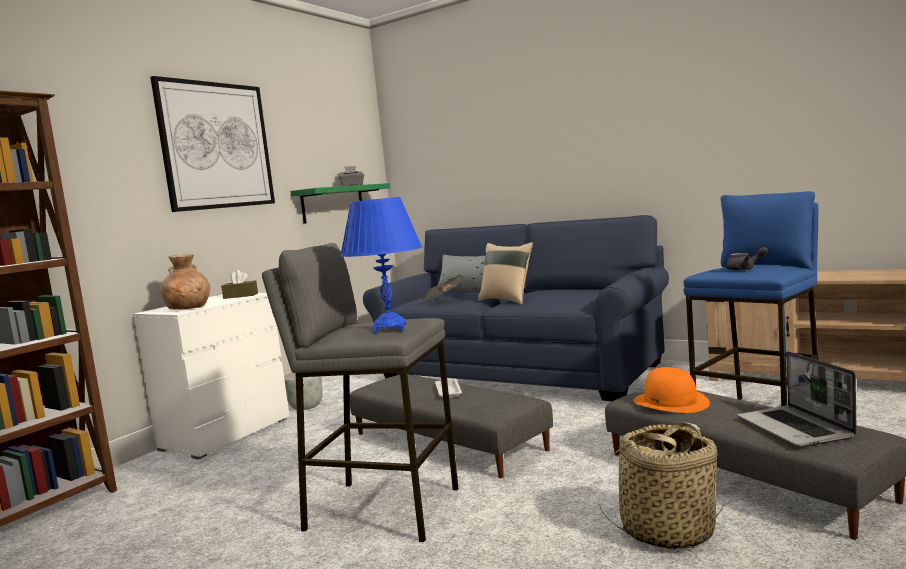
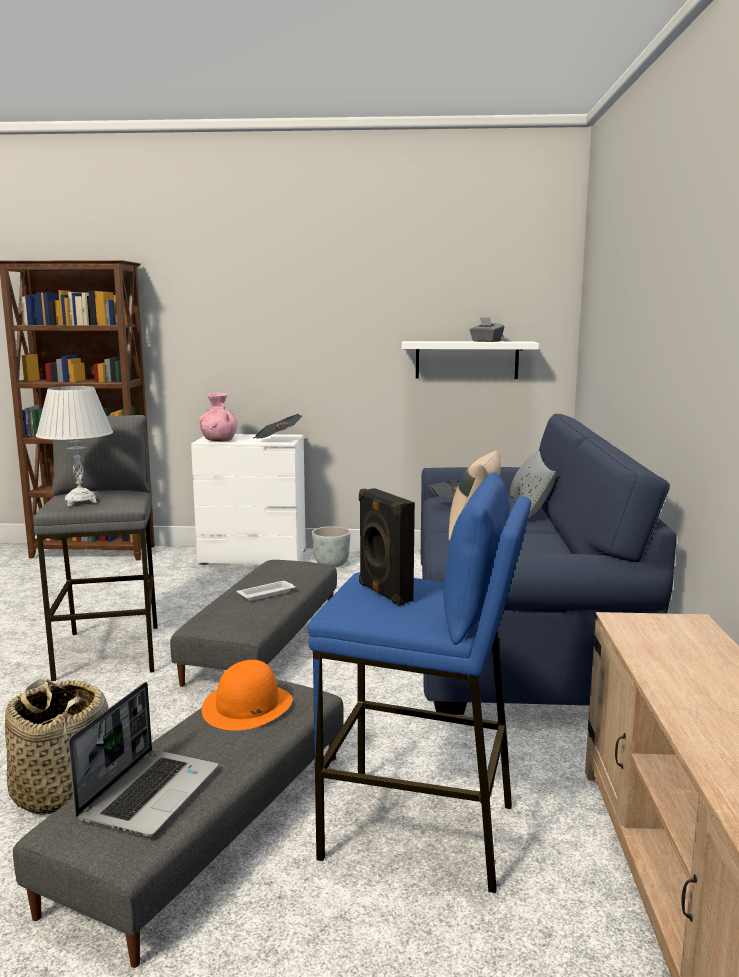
camera: 60 degrees right, 5 degrees up
(188, 308) = (219, 440): brown vase -> pink vase
(216, 146) = (314, 291): picture -> none
(240, 296) = (277, 440): brown tissue box -> newspaper
(333, 204) = (467, 360): green shelf -> white shelf
(390, 328) = (80, 501): blue table lamp -> white table lamp
(744, 269) = (383, 593): grey teapot -> black speaker
(796, 428) = (150, 792): laptop -> laptop turned 150 degrees clockwise

